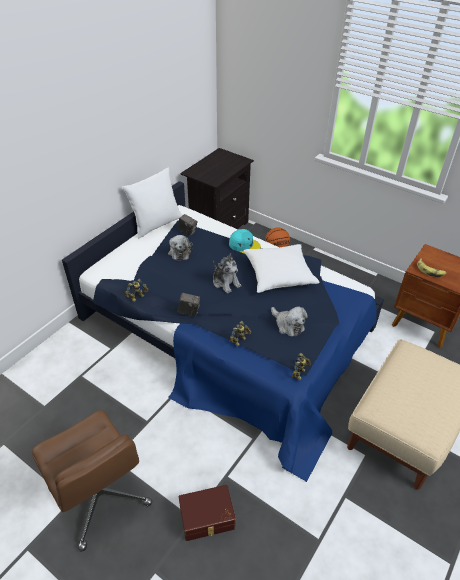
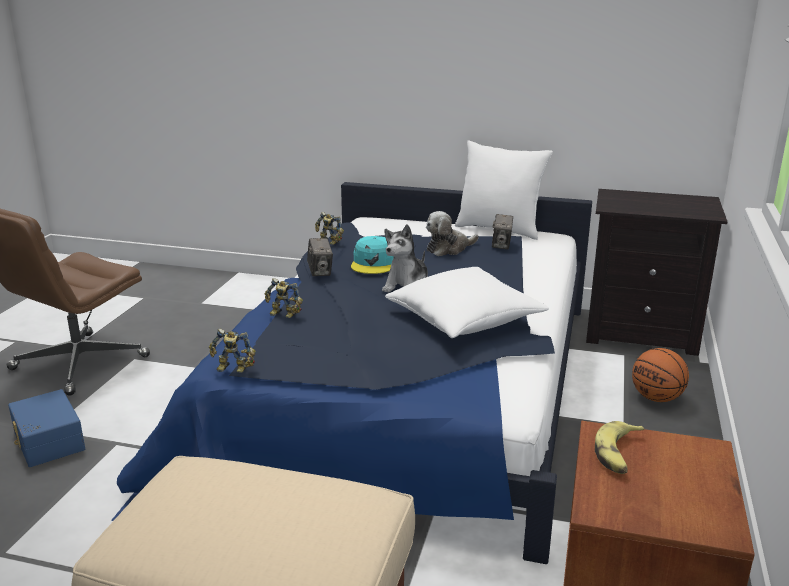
camera: 70 degrees right, 20 degrees down
(207, 518) = (47, 441): brown storage box -> blue storage box
(244, 245) = (515, 284): turquoise cap -> turquoise cap (374, 263)
(288, 325) = (341, 345): plush toy -> none

